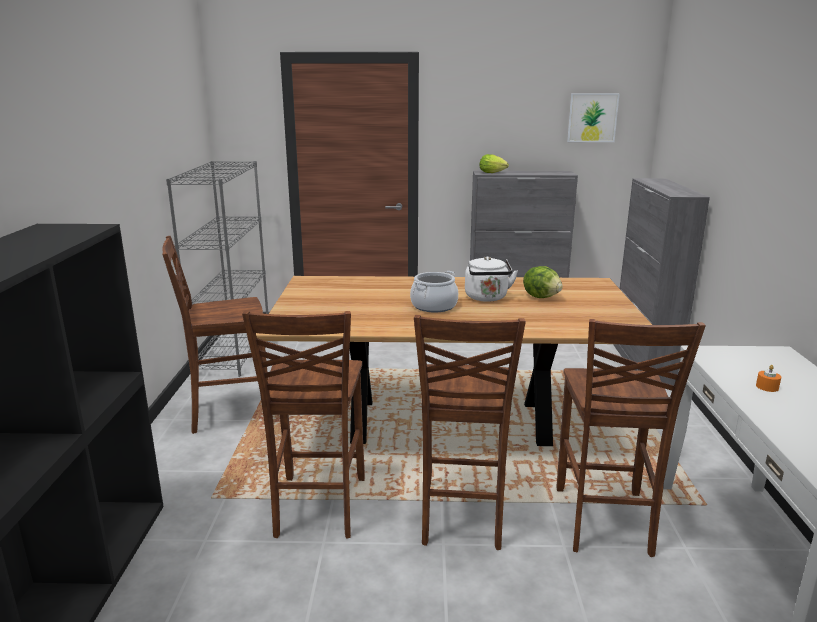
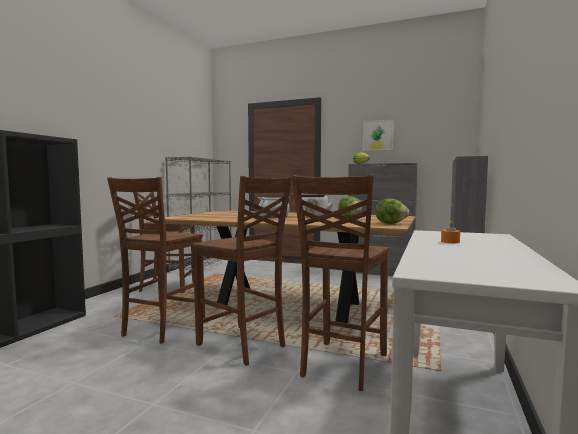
camera: 20 degrees right, 15 degrees down
(461, 516) = (242, 346): brown chair -> brown chair turned 75 degrees counterclockwise
(592, 117) = (431, 129): picture -> picture (378, 135)
(623, 319) = (391, 223): none -> lettuce

